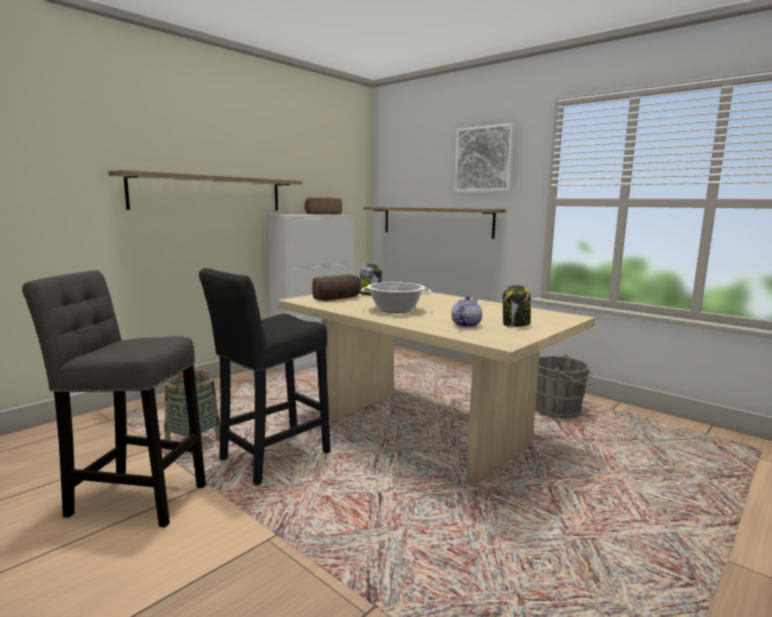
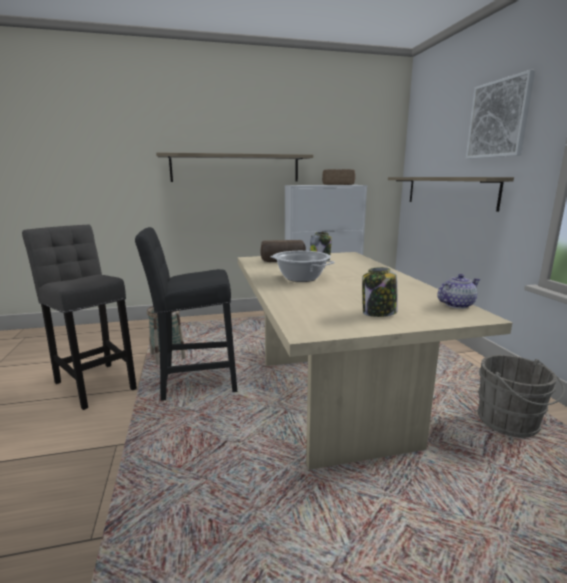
camera: 35 degrees right, 5 degrees up
(465, 325) = (323, 304): teapot -> teapot (456, 305)

